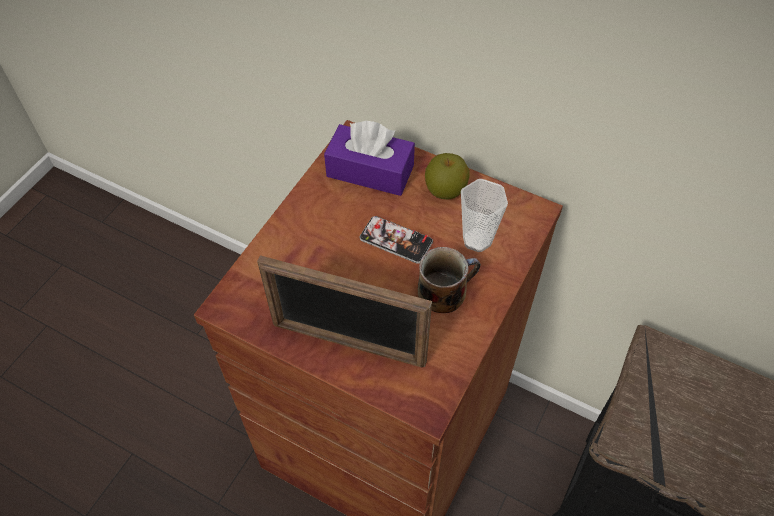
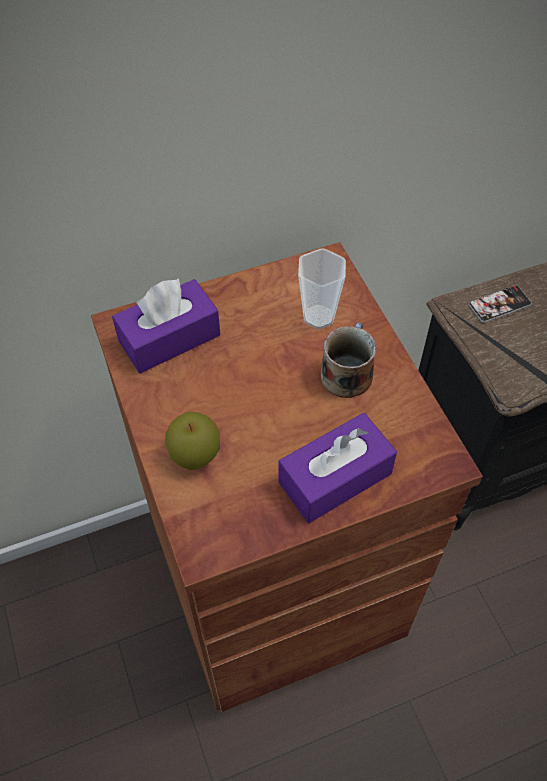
camera: 50 degrees left, 0 degrees up
(348, 343) = (335, 478): picture frame -> purple tissue box
(396, 240) = (263, 371): phone -> phone (499, 304)
(445, 190) = (247, 302): apple -> apple (195, 455)

